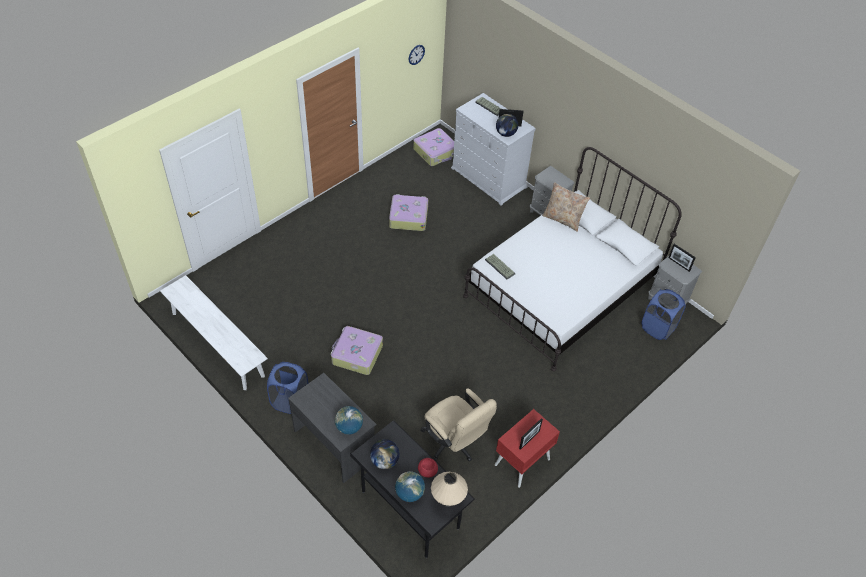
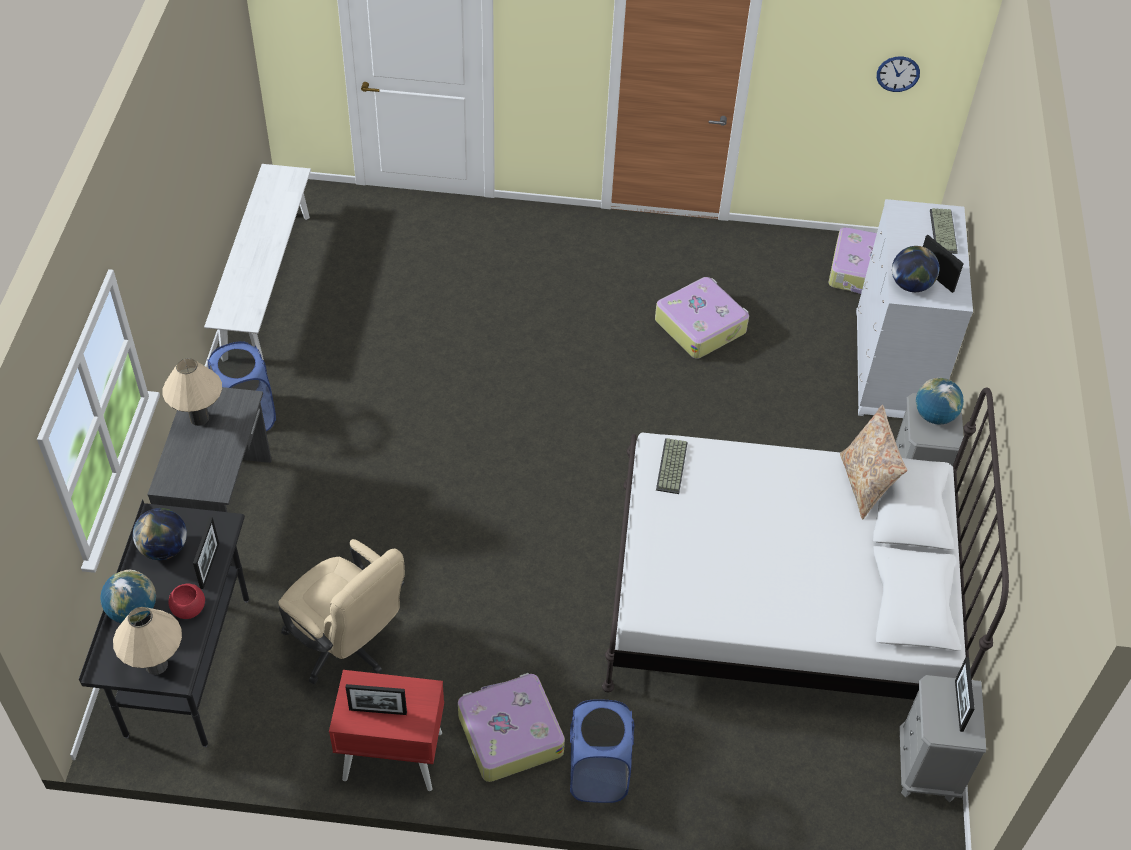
camera: 50 degrees right, 0 degrees up
(315, 405) = (199, 418): none -> beige table lamp
(349, 427) = (195, 477): globe -> globe (934, 416)
(356, 354) = (392, 433): suitcase -> suitcase (509, 733)
(411, 449) = (209, 565): none -> picture frame
(454, 443) = (347, 647): beige office chair -> beige office chair turned 60 degrees counterclockwise
(658, 328) = (851, 788): blue laundry basket -> blue laundry basket (598, 774)

